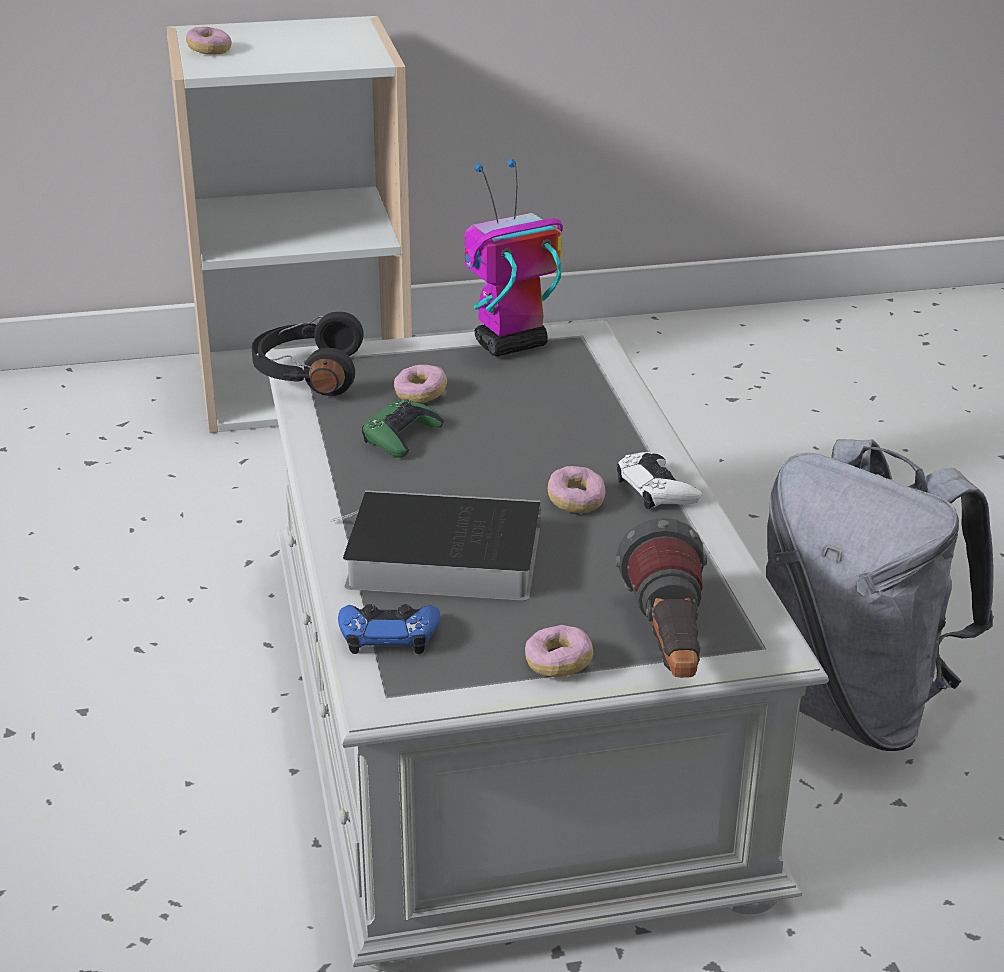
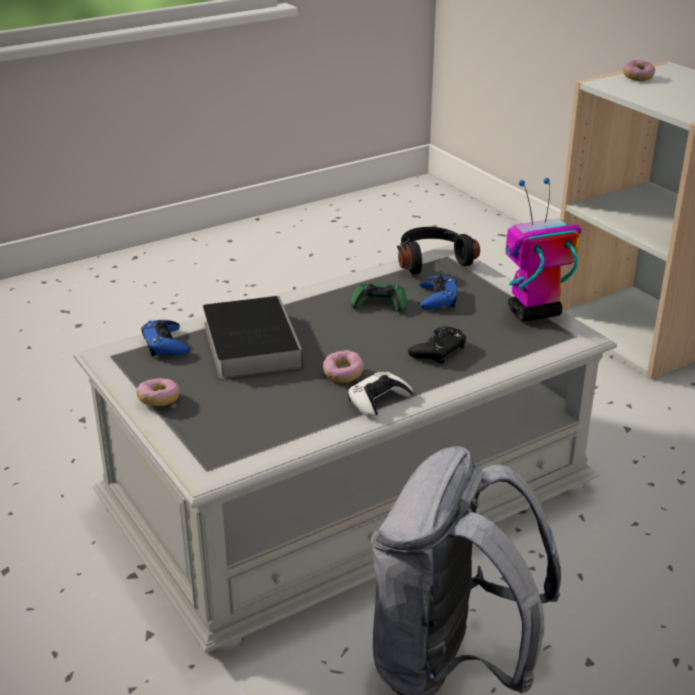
camera: 70 degrees right, 0 degrees up
(420, 394) = (437, 298): donut -> blue game controller
(509, 345) = (533, 313): toy robot -> toy robot turned 60 degrees counterclockwise
(557, 424) = (438, 350): none -> black game controller
(668, 645) = (194, 434): flashlight -> none

